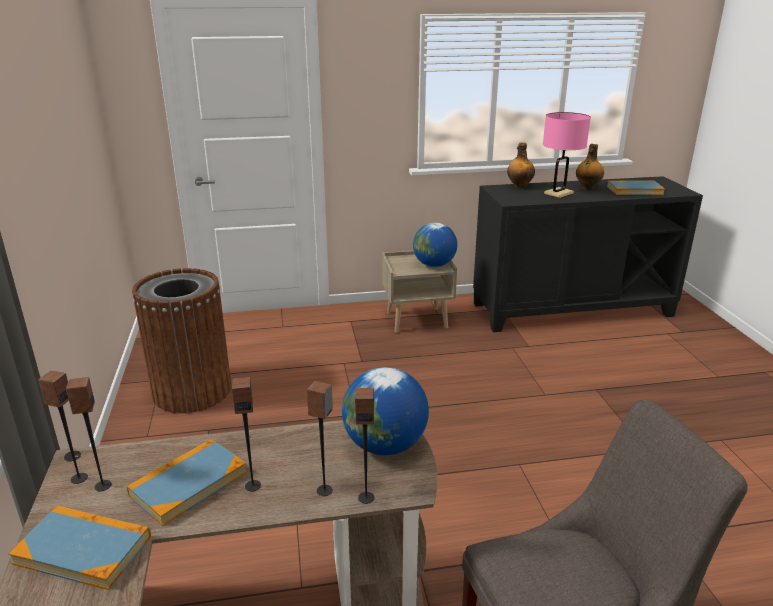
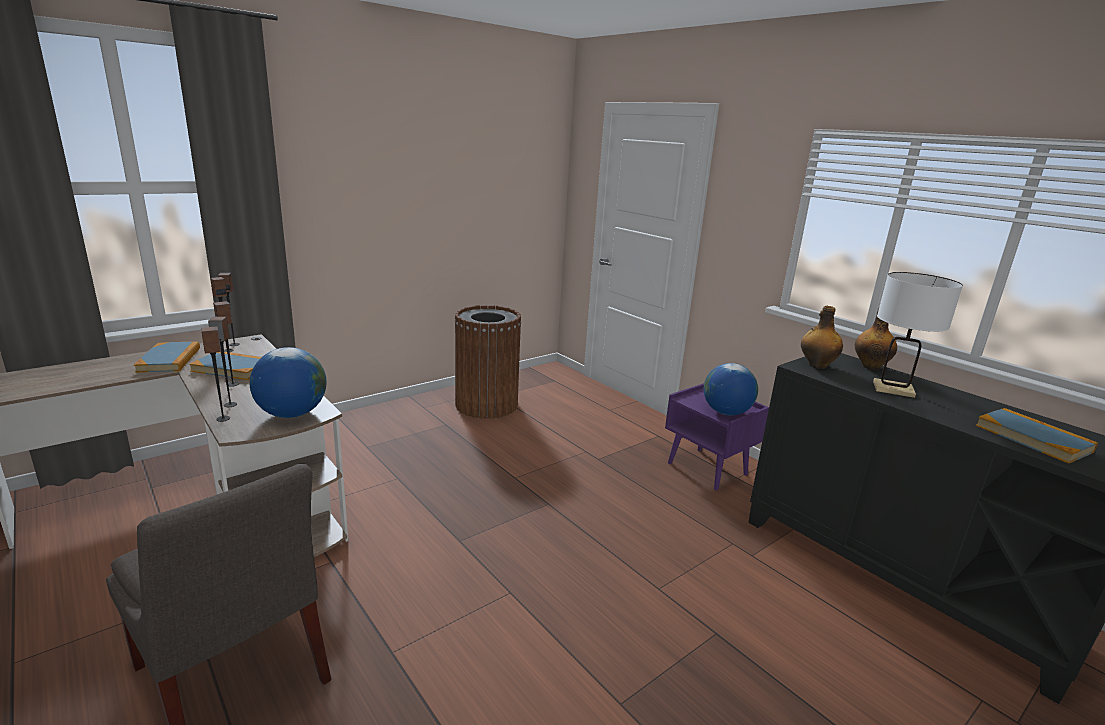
camera: 60 degrees right, 5 degrees down
(417, 320) = (708, 469): beige nightstand -> purple nightstand
(558, 193) = (893, 389): pink table lamp -> white table lamp
(587, 187) = (961, 404): bottle -> bottle (816, 365)

